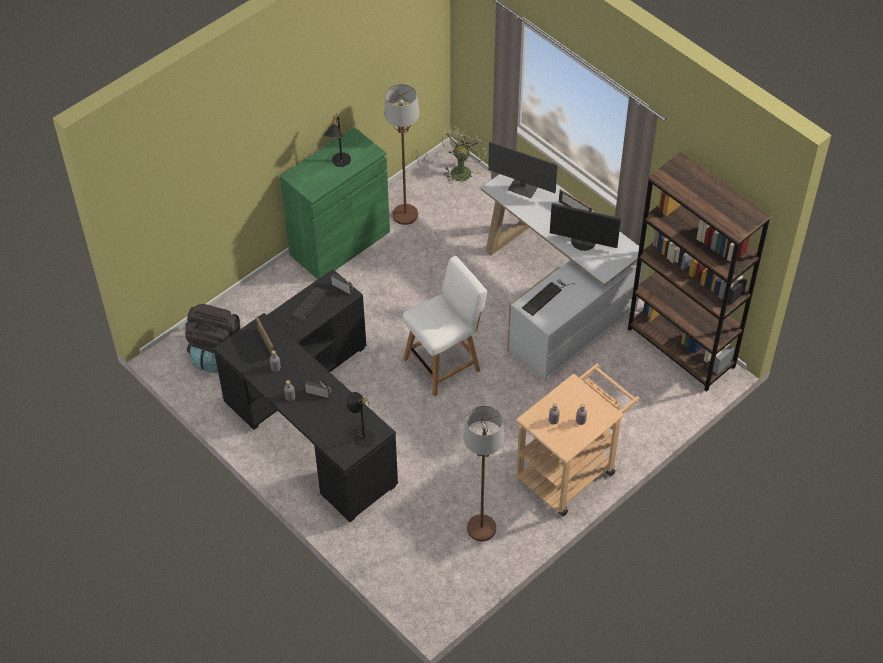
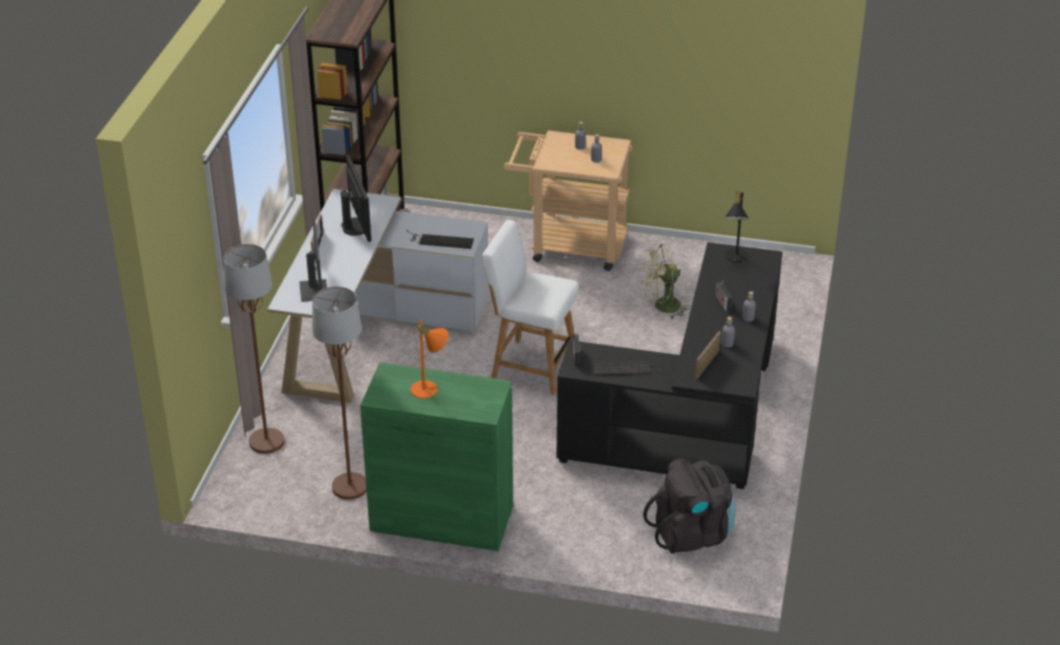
camera: 125 degrees left, 15 degrees down
(339, 162) = (429, 389): black table lamp -> orange table lamp
(461, 170) = (236, 475): green fan -> green fan (662, 307)
(481, 528) = (686, 269): brown floor lamp -> brown floor lamp (267, 442)

